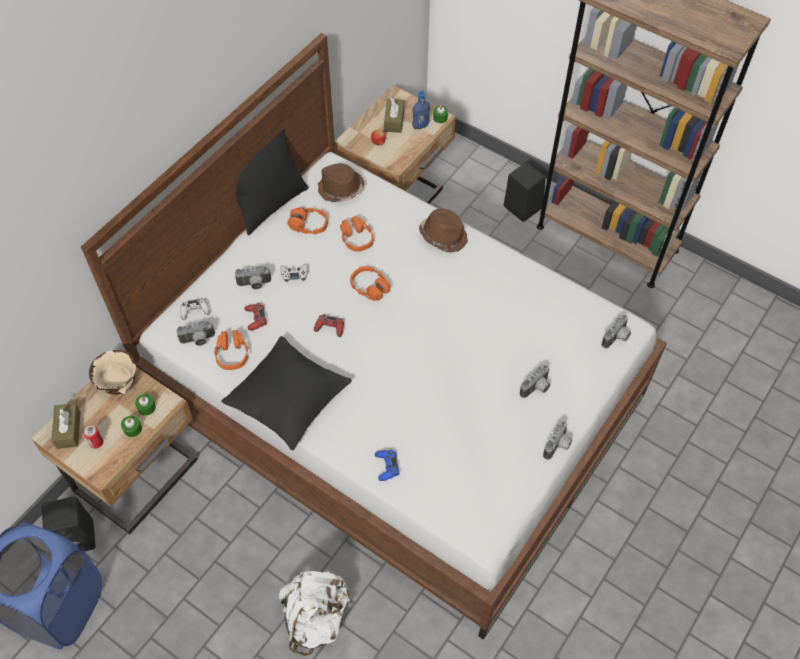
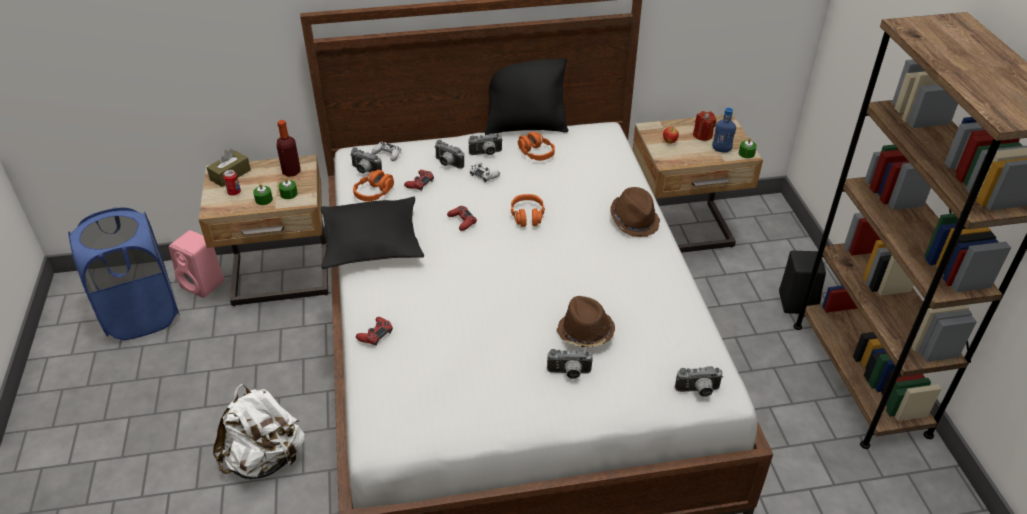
camera: 45 degrees right, 15 degrees down
(78, 537) = (204, 284): black speaker -> pink speaker
(119, 386) = (291, 172): beige bowl -> bottle
(340, 189) = (591, 146): brown hat -> brown hat (585, 332)
(356, 239) = (560, 181): orange headphones -> none
(387, 466) = (375, 334): blue game controller -> red game controller
(394, 120) = (702, 135): brown tissue box -> red candle
(558, 446) = (529, 429): camera -> camera (486, 154)

